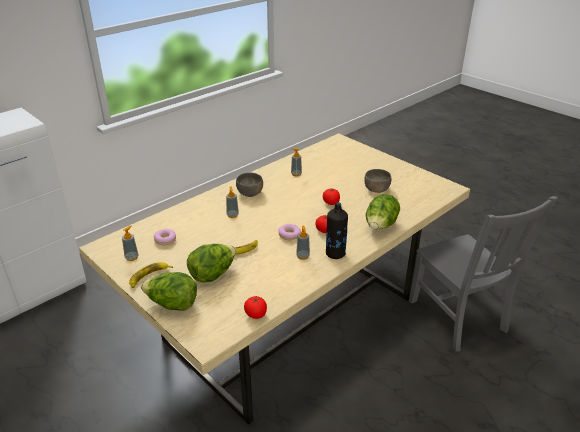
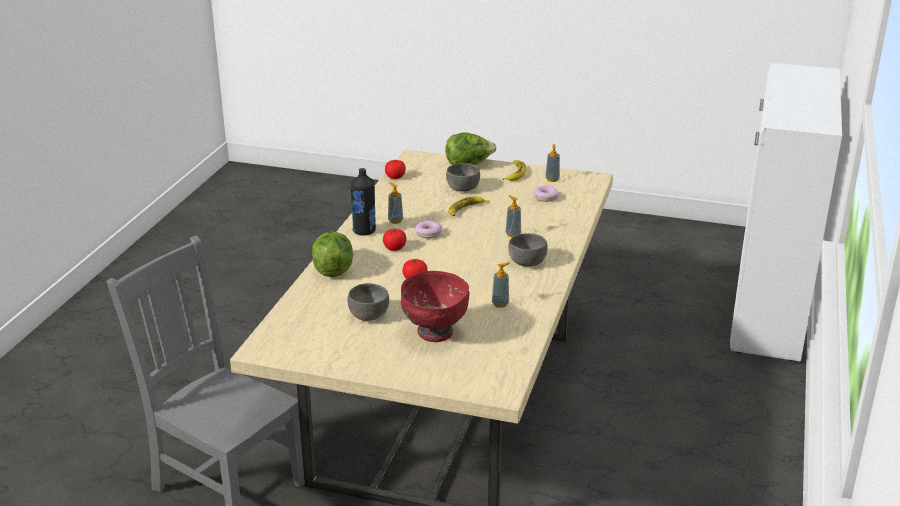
camera: 150 degrees right, 5 degrees down
(213, 274) = (463, 188): lettuce -> grey bowl
(347, 170) = (434, 333): none -> red bowl

